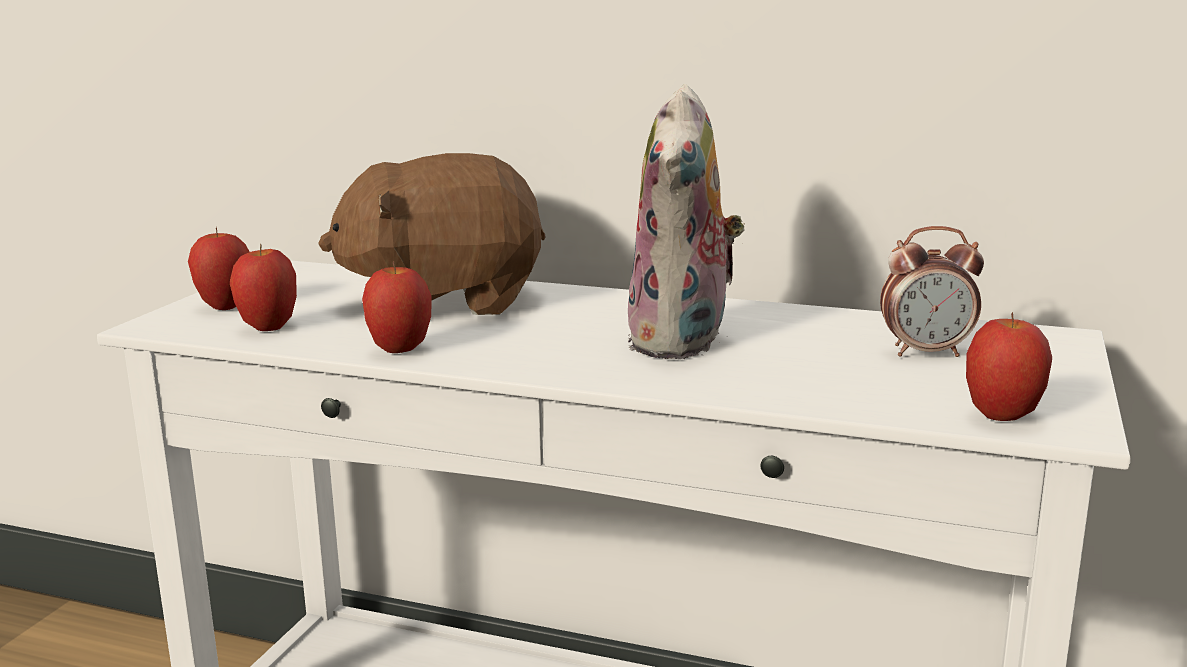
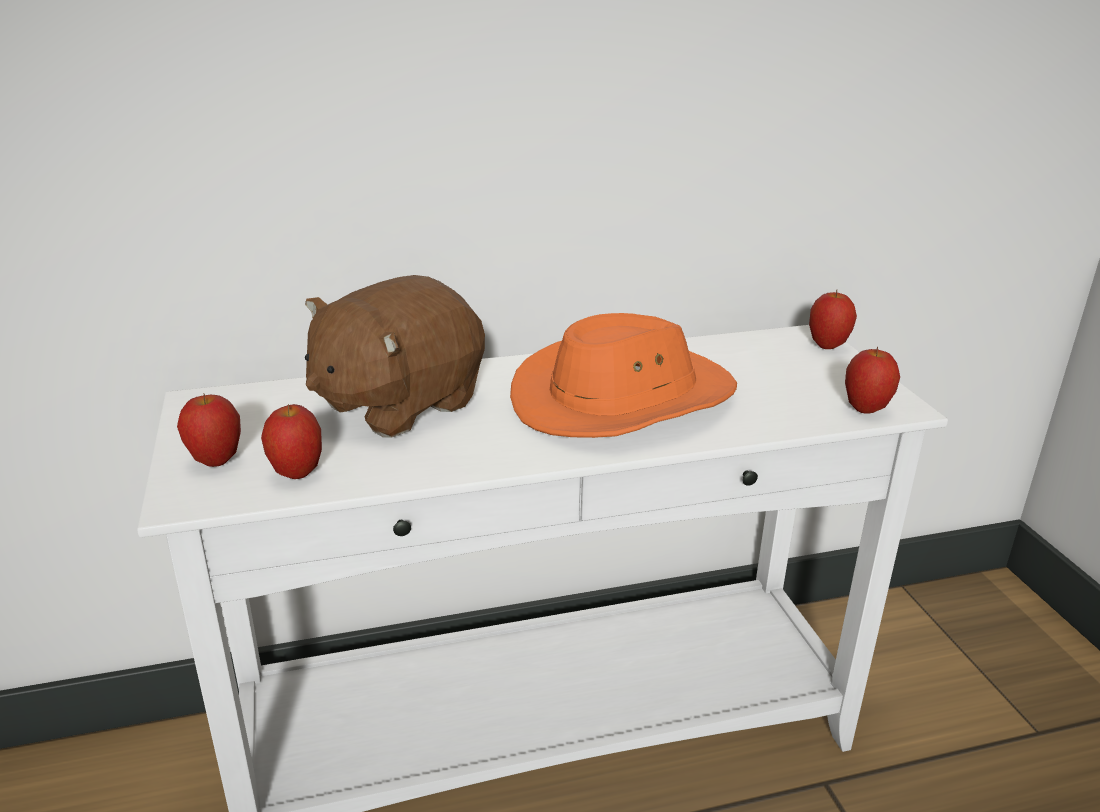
camera: 35 degrees left, 10 degrees up
(400, 350) = (444, 464): apple -> apple (827, 346)
(683, 342) = (623, 398): plush toy -> orange hat
(926, 352) = (766, 367): alarm clock -> none

